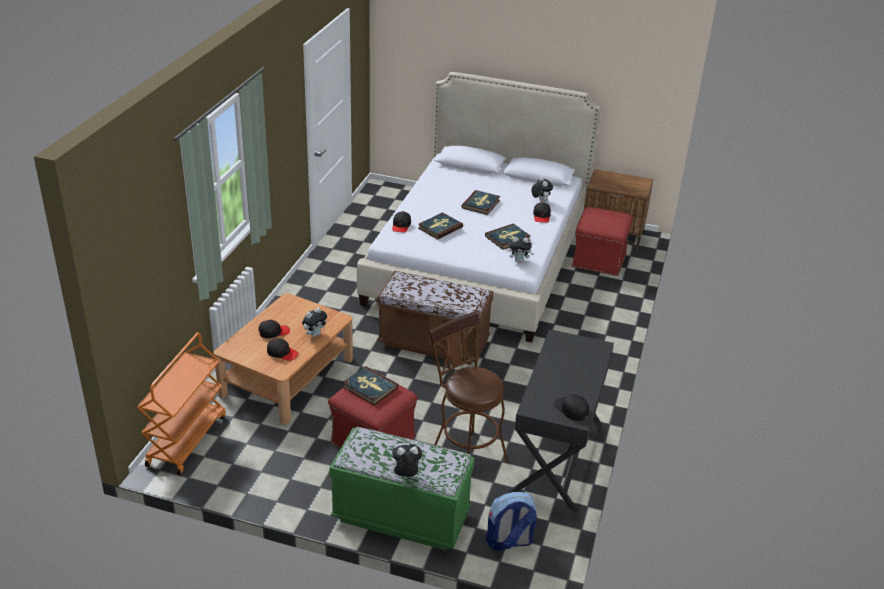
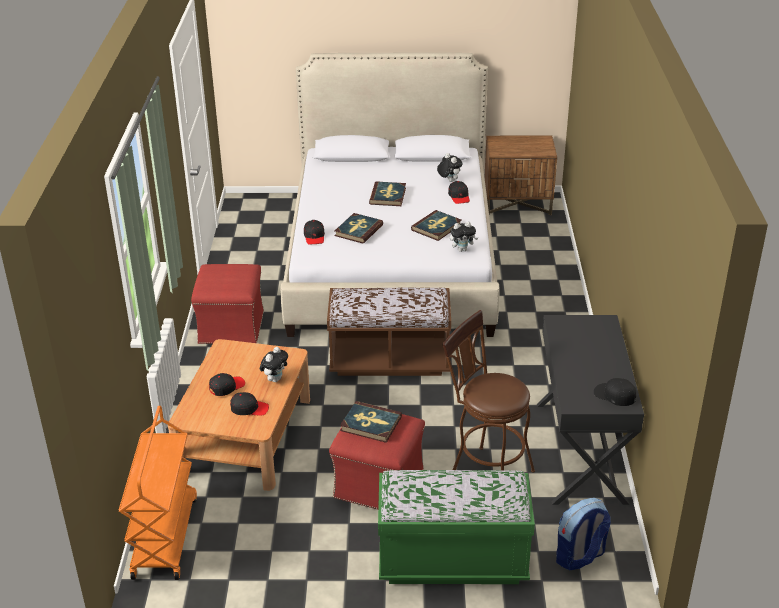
camera: 15 degrees left, 0 degrees up
(405, 475) = (468, 511): plush toy -> none
(599, 259) = (517, 233): red ottoman -> red ottoman (231, 327)

